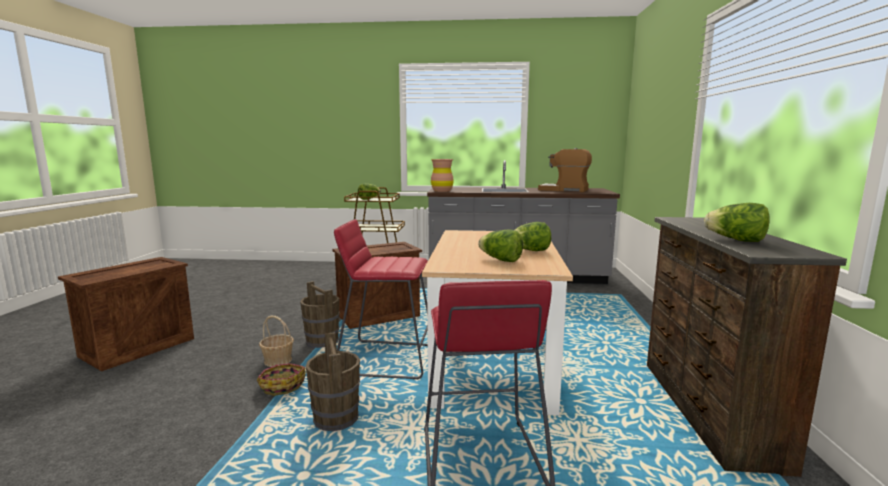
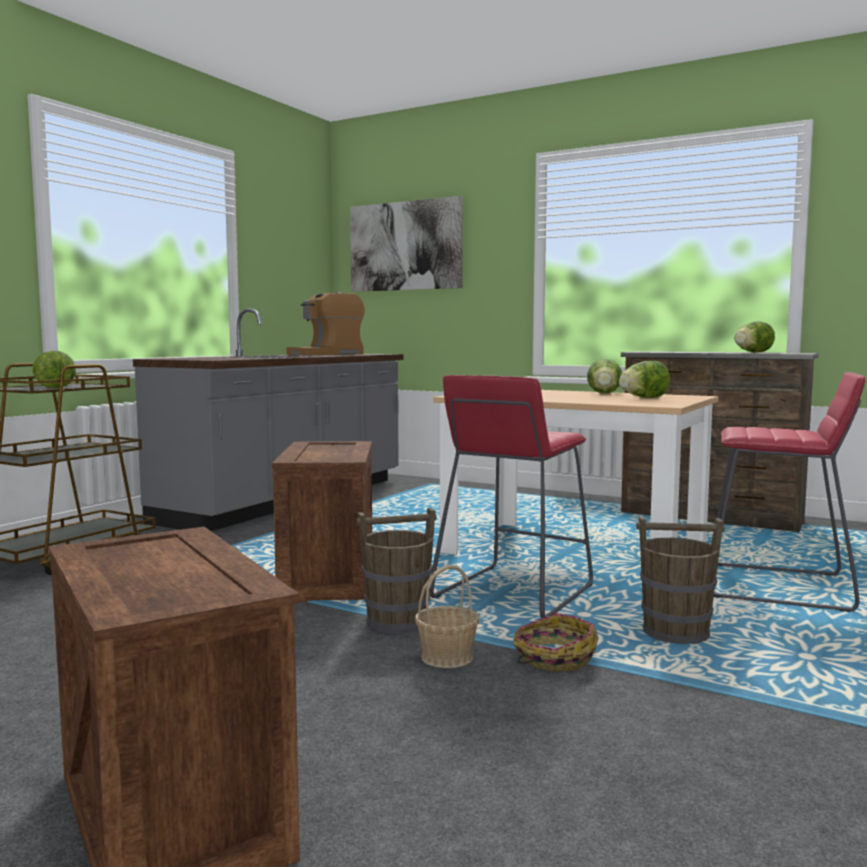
camera: 65 degrees left, 5 degrees down
(442, 191) = (211, 359): brown vase -> none
(649, 108) = (405, 246): none -> picture

